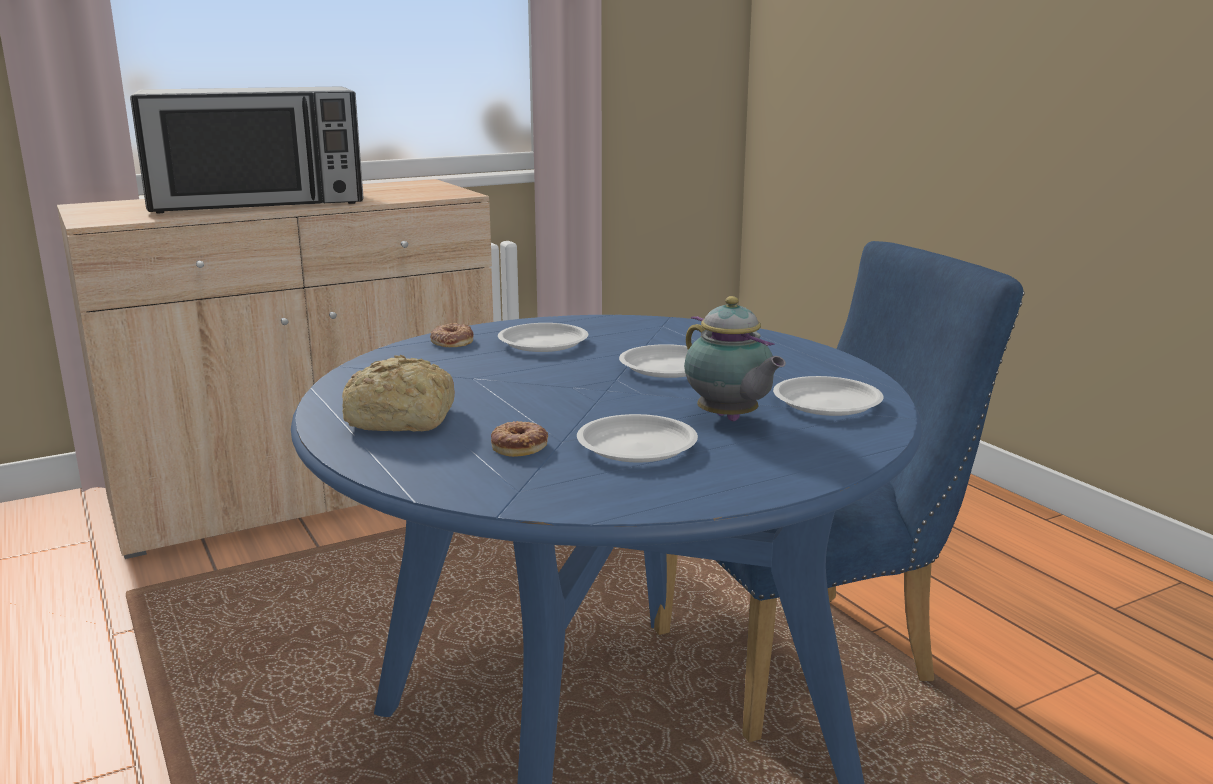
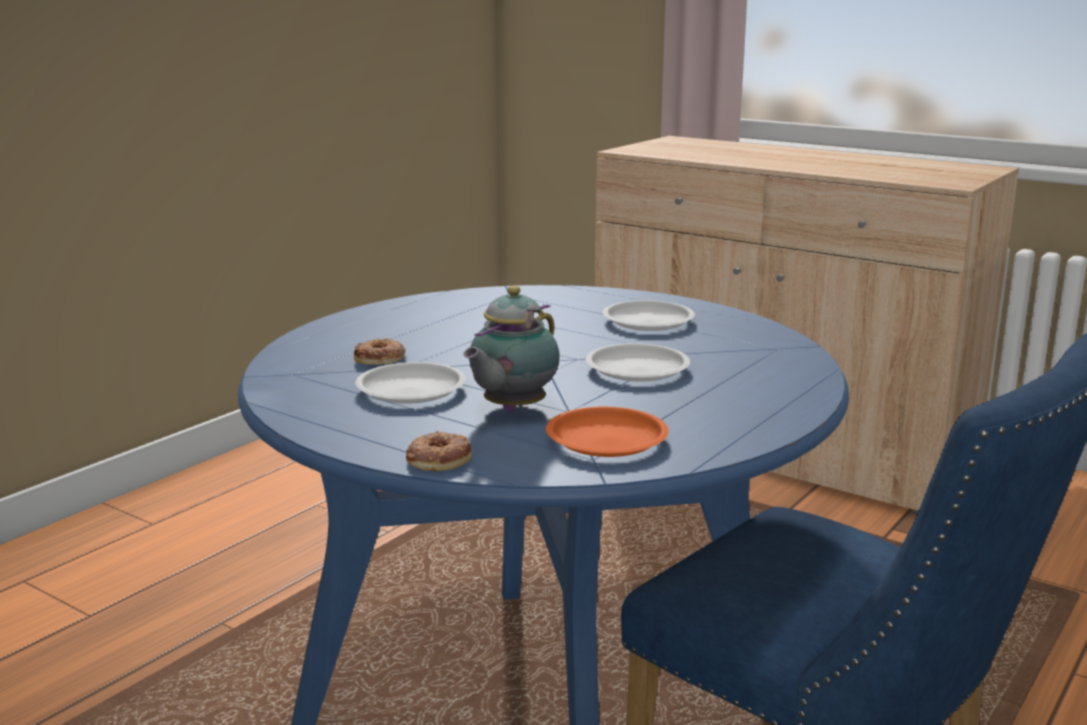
camera: 65 degrees right, 0 degrees up
(258, 203) = (773, 158): microwave -> none
(404, 419) = (406, 322): bread -> none
(452, 341) = (609, 298): donut -> donut (438, 458)
(826, 402) = (607, 439): white plate -> orange plate

